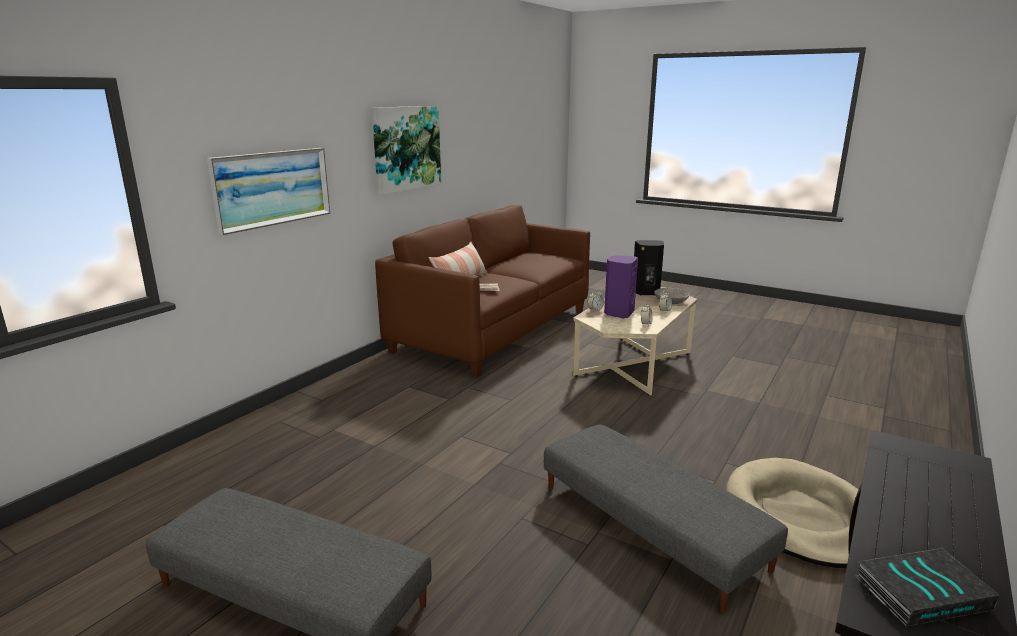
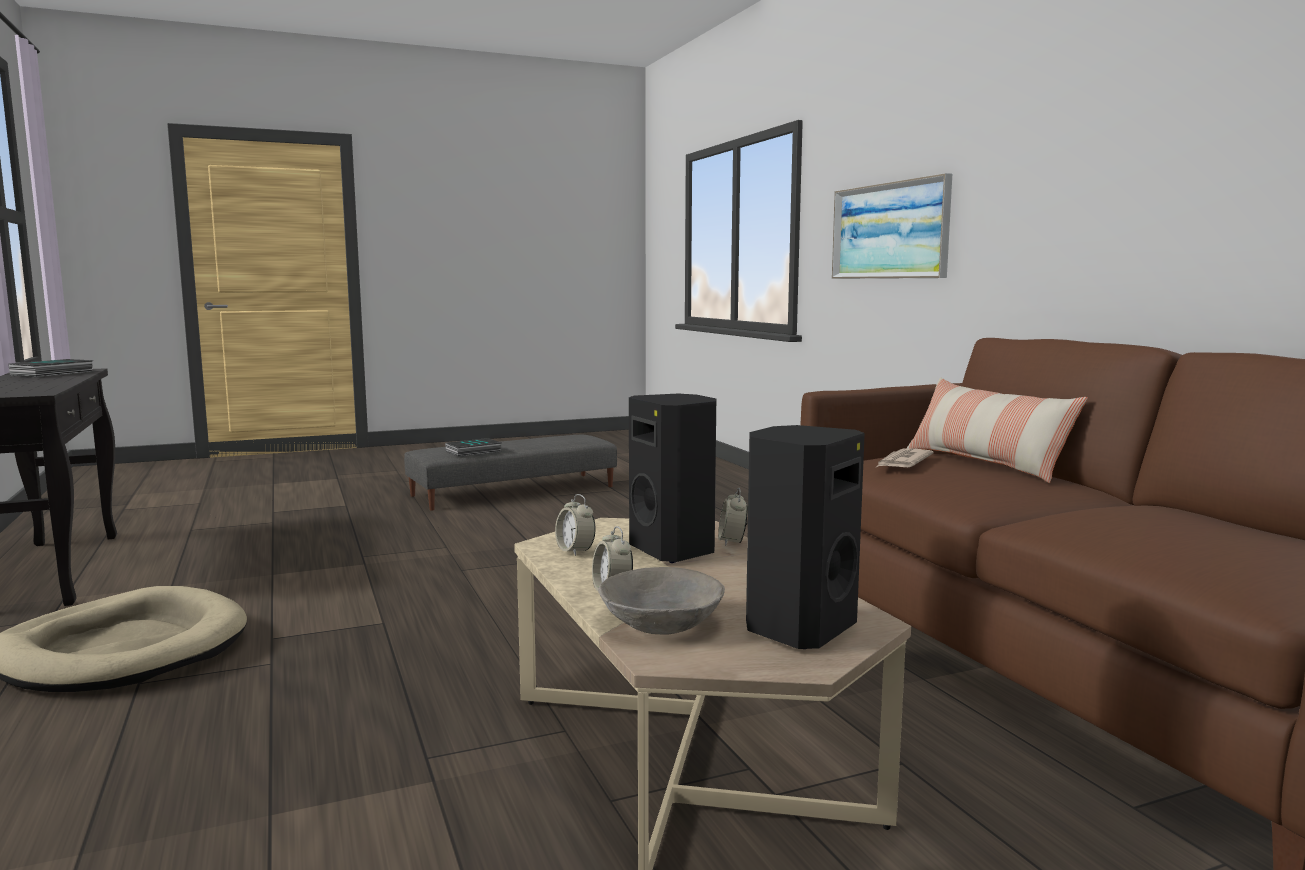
camera: 125 degrees right, 10 degrees down
(355, 544) = (473, 452): none -> book
(406, 148) = (1127, 164): picture -> none
(618, 313) = (675, 551): purple speaker -> black speaker
(649, 526) = (317, 581): grey ottoman -> none

